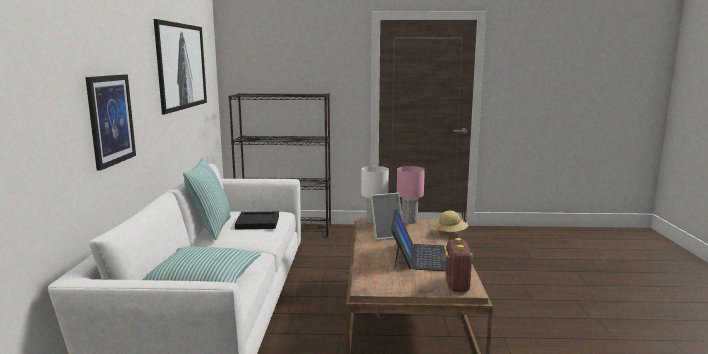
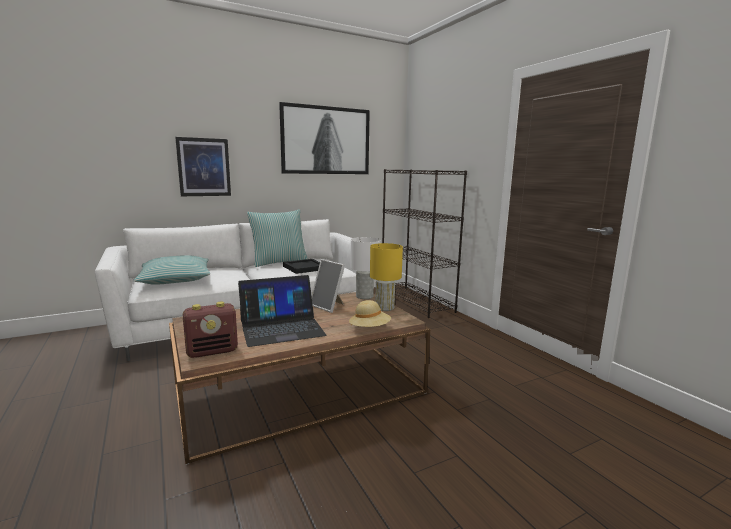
camera: 60 degrees right, 0 degrees up
(409, 221) = (384, 308): pink table lamp -> yellow table lamp

